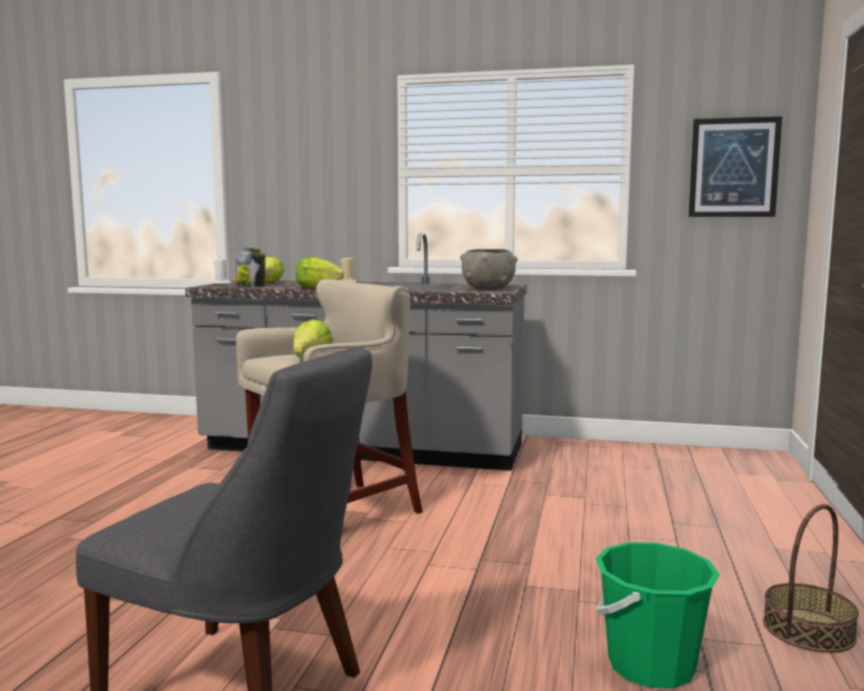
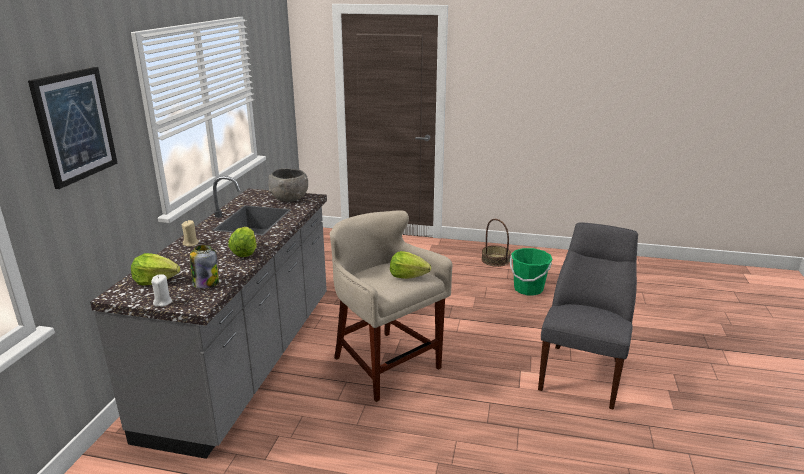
camera: 90 degrees left, 15 degrees up
(733, 168) = (276, 79): picture -> picture (75, 126)

